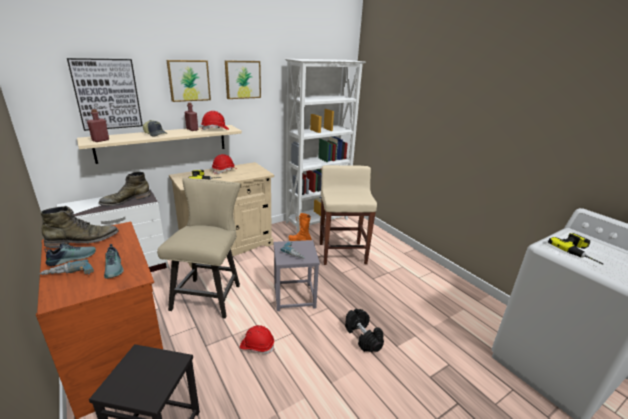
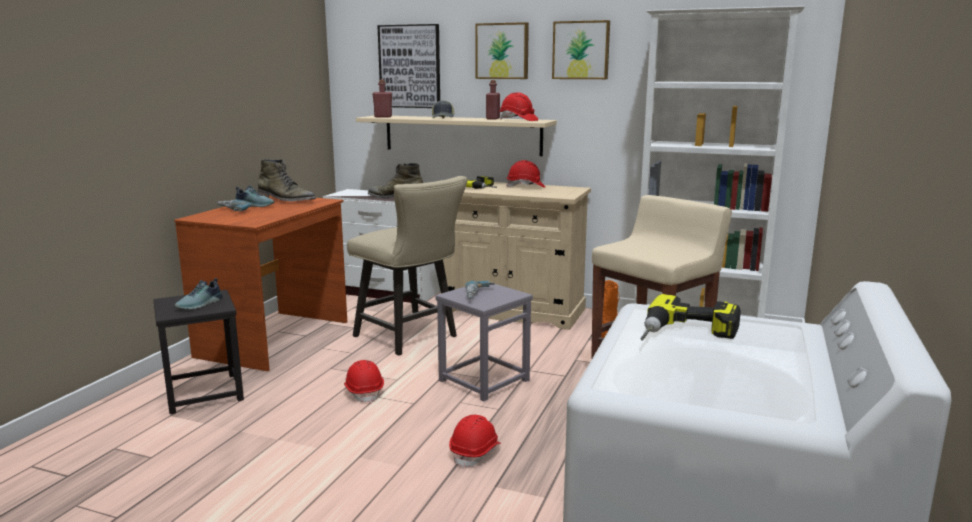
camera: 55 degrees right, 10 degrees down
(115, 268) = (258, 215): shoe -> shoe (200, 304)
(209, 294) = (411, 338): beige chair -> beige chair turned 75 degrees clockwise
(363, 337) = (475, 453): black dumbbell -> red hard hat

